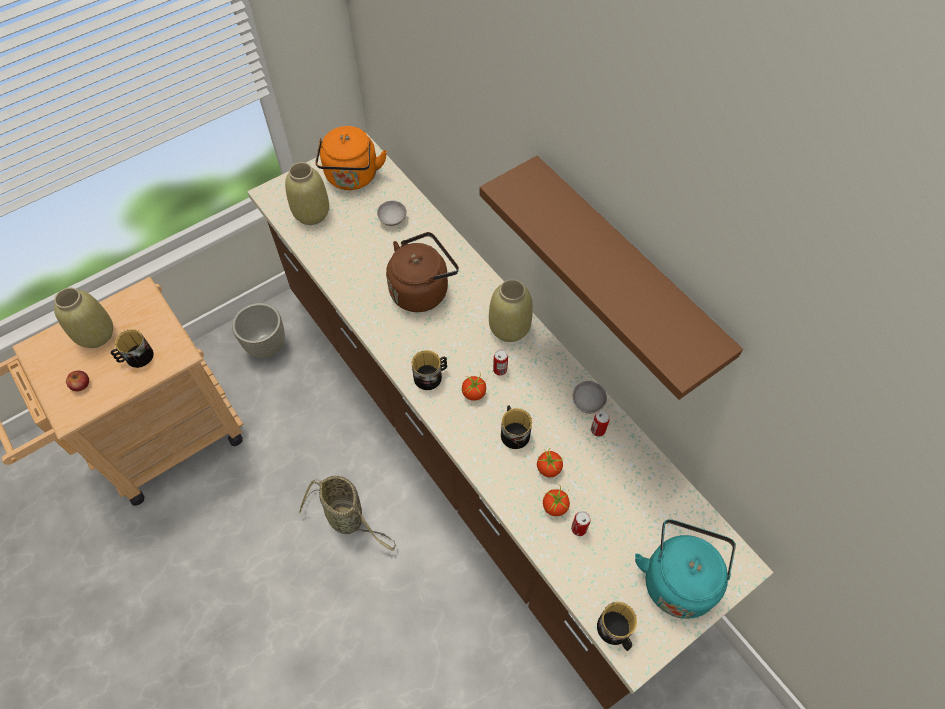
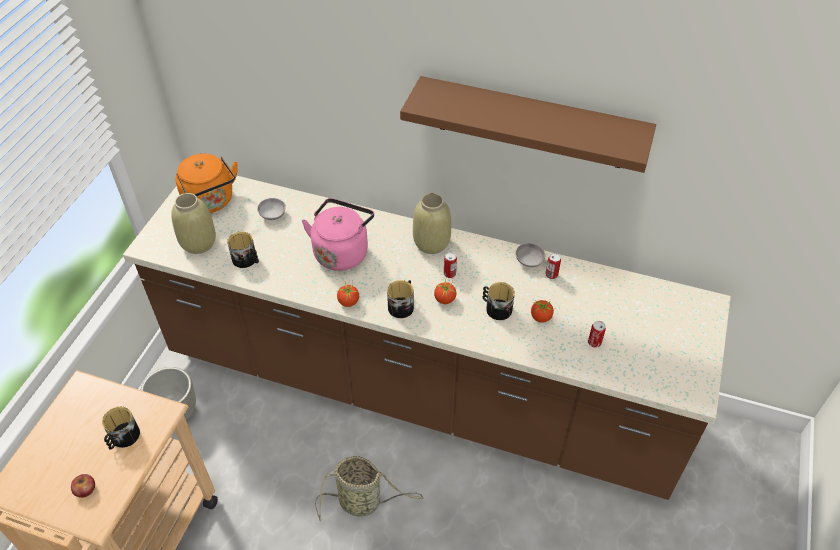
camera: 35 degrees left, 10 degrees down
(96, 334) = (64, 442): beige vase -> none
(422, 290) = (342, 251): brown kettle -> pink kettle
(555, 506) = (566, 338): tomato -> tomato (348, 301)
(615, 631) = (673, 390): mug -> mug (247, 260)
(678, 578) = (681, 334): turquoise kettle -> none

